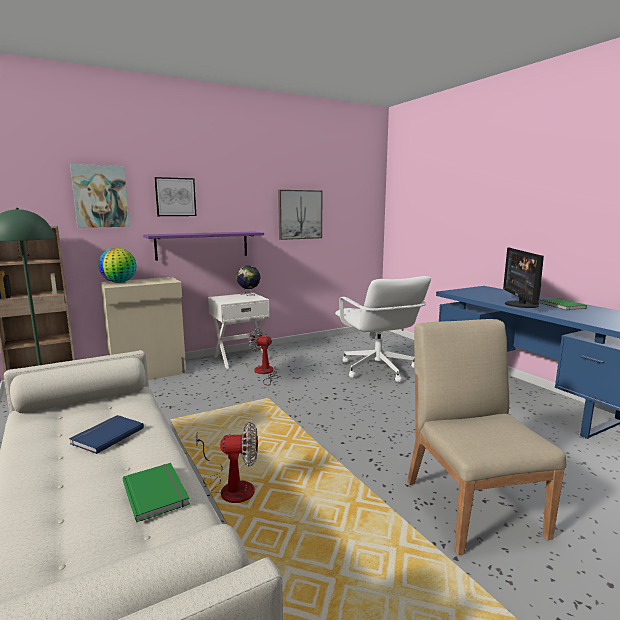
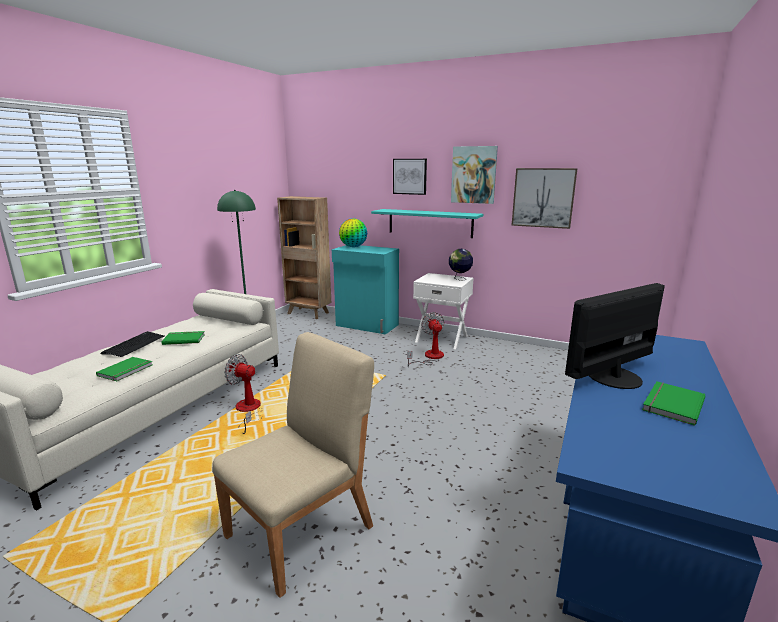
camera: 55 degrees right, 5 degrees up
(51, 476) = (134, 345): none -> keyboard
(100, 196) = (355, 176): picture -> picture (474, 175)
(106, 435) = (184, 339): blue book -> green book
(149, 373) = (367, 325): beige cabinet -> turquoise cabinet
(202, 245) = (430, 223): purple shelf -> turquoise shelf
(230, 487) = (248, 411): fan -> fan turned 150 degrees clockwise
(378, 369) = (528, 401): white office chair -> none

